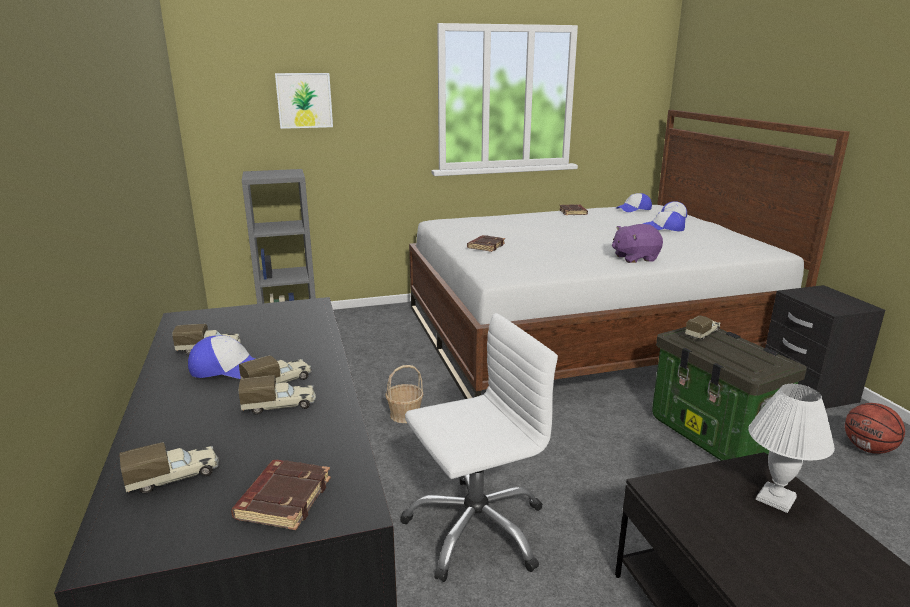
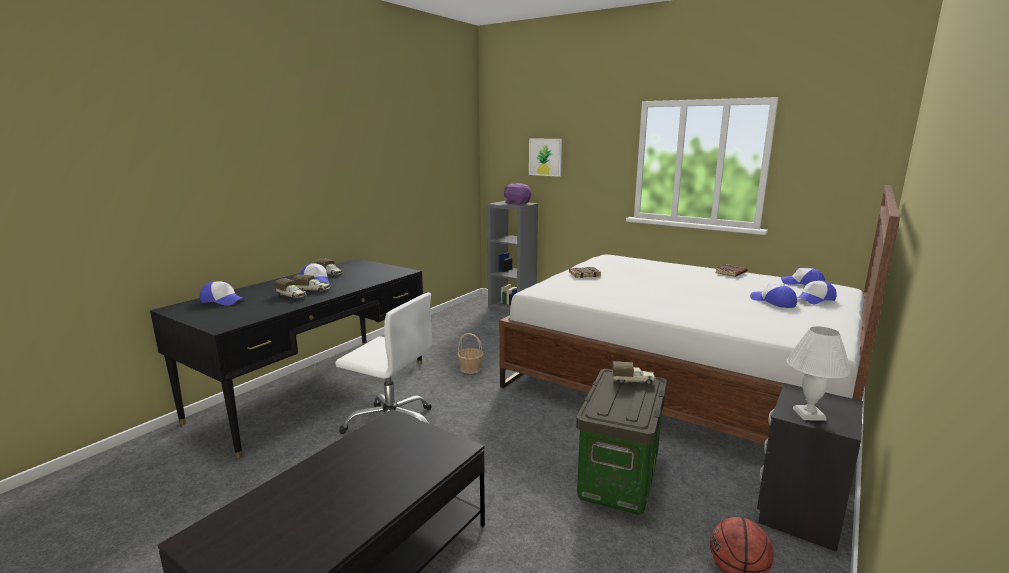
camera: 50 degrees right, 5 degrees down
(174, 477) = (223, 301): toy truck -> cap
(283, 498) = (220, 316): brown book -> none
(634, 258) = (663, 309): purple plush toy -> purple plush toy (517, 203)
(775, 498) = (423, 458): white table lamp -> white table lamp (809, 414)

